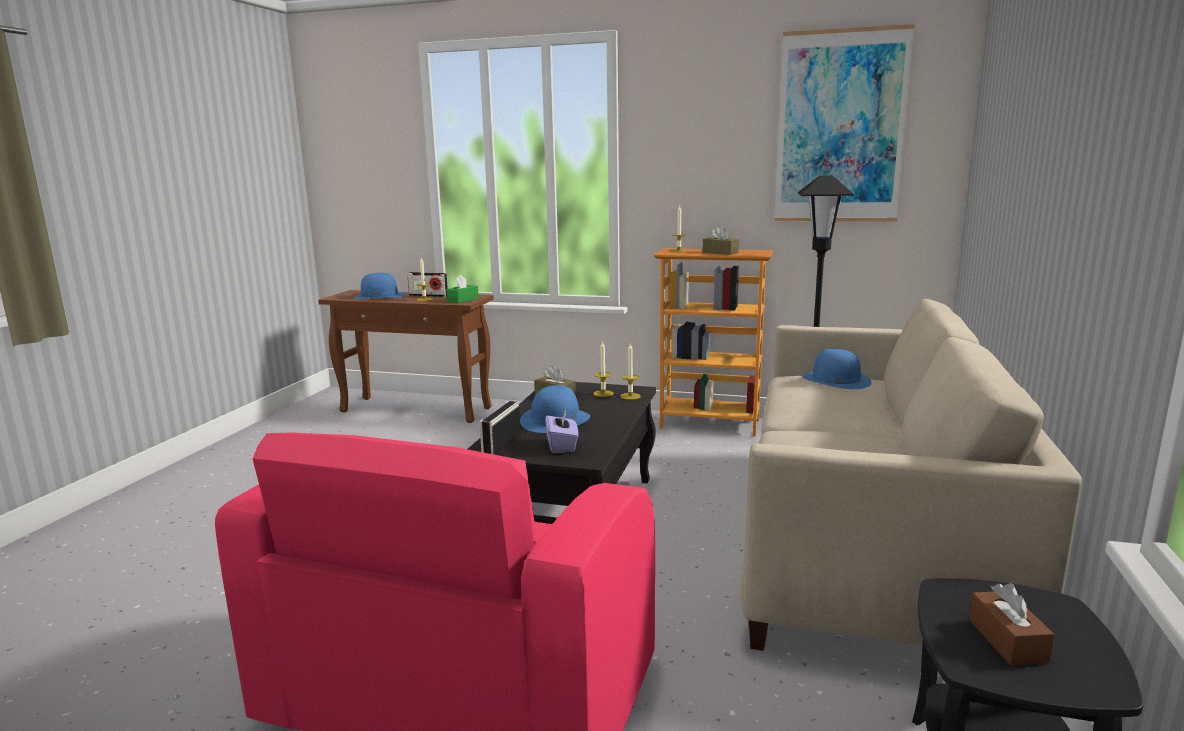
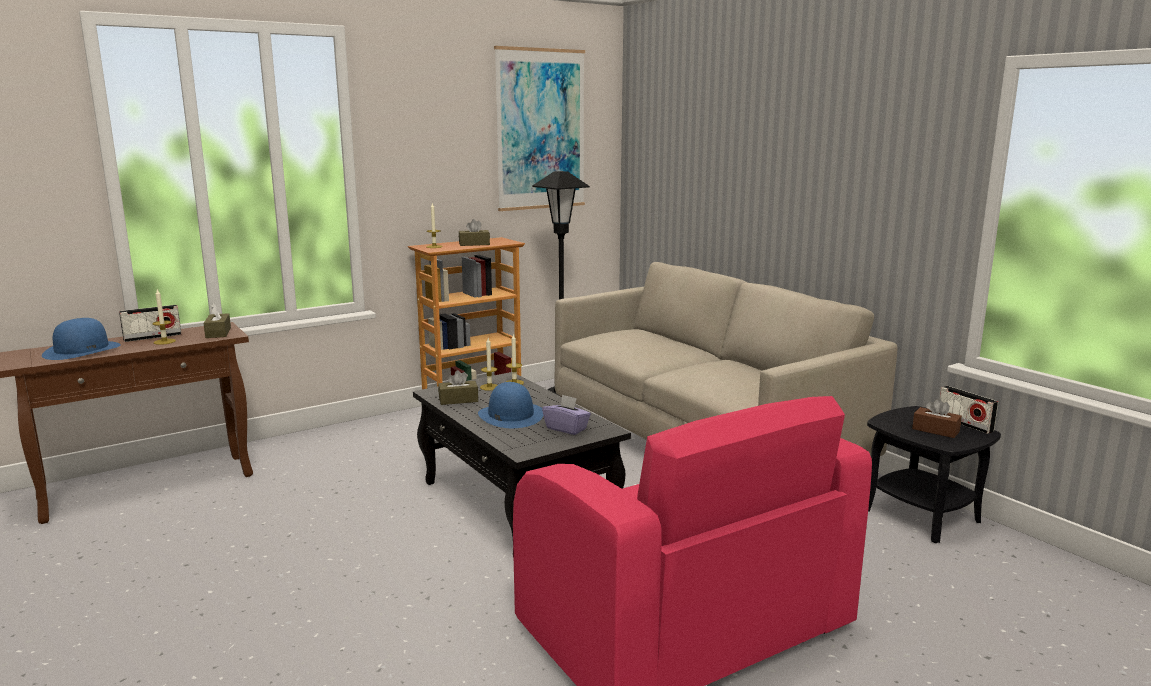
camera: 50 degrees left, 0 degrees up
(463, 300) = (218, 333): green tissue box -> brown tissue box
(501, 445) = (525, 444): radio -> radio (965, 424)
(835, 380) = (621, 334): blue hat -> none

